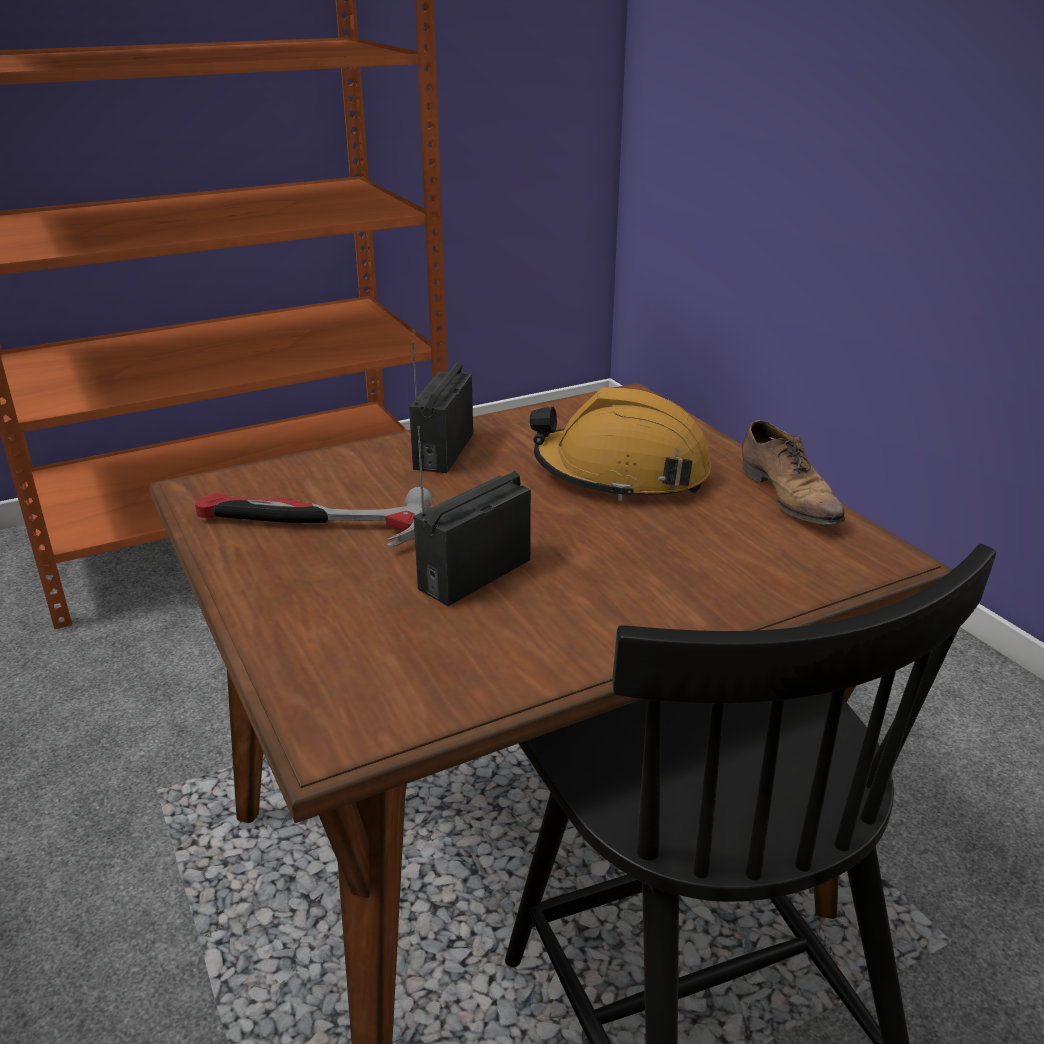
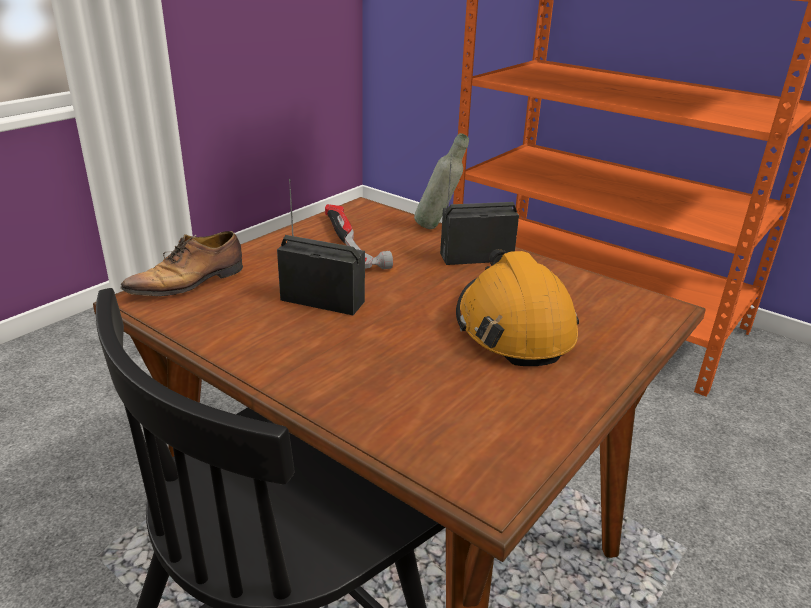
camera: 65 degrees right, 0 degrees up
(334, 453) = (438, 227): none -> grey bottle
(788, 496) = (557, 415): shoe -> shoe (190, 282)

